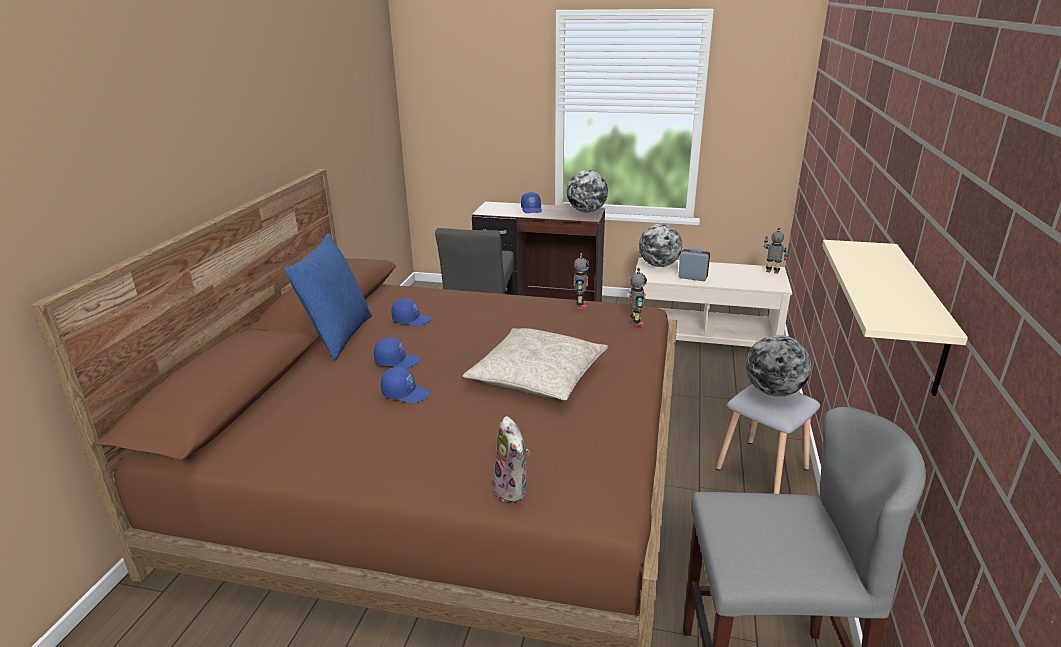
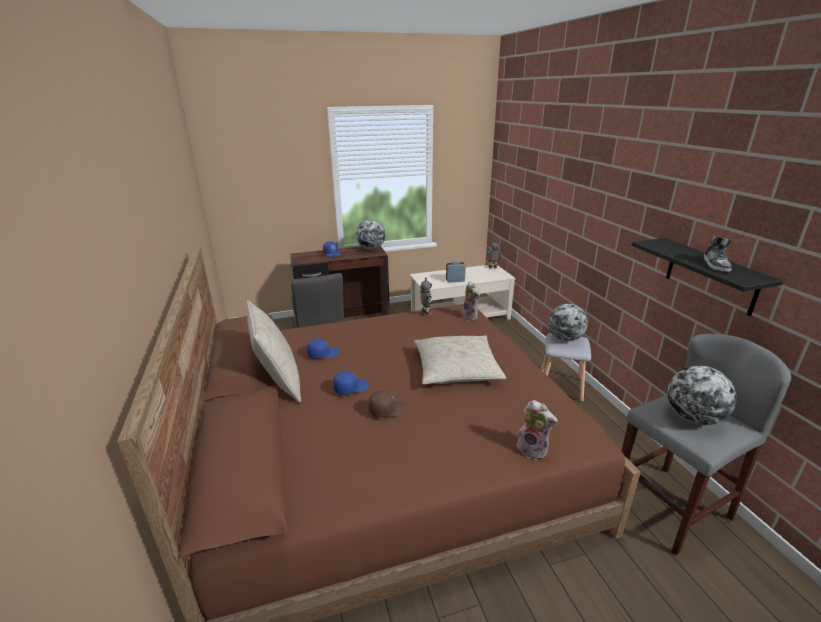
camera: 30 degrees left, 0 degrees up
(338, 336) = (278, 383): blue pillow -> beige pillow
(406, 393) = (387, 409): blue cap -> brown cap
(635, 323) = (471, 317): toy robot -> plush toy
(659, 265) = (427, 276): globe -> globe (693, 418)
(892, 293) = (716, 265): none -> shoe
(918, 317) = (710, 276): beige shelf -> black shelf

